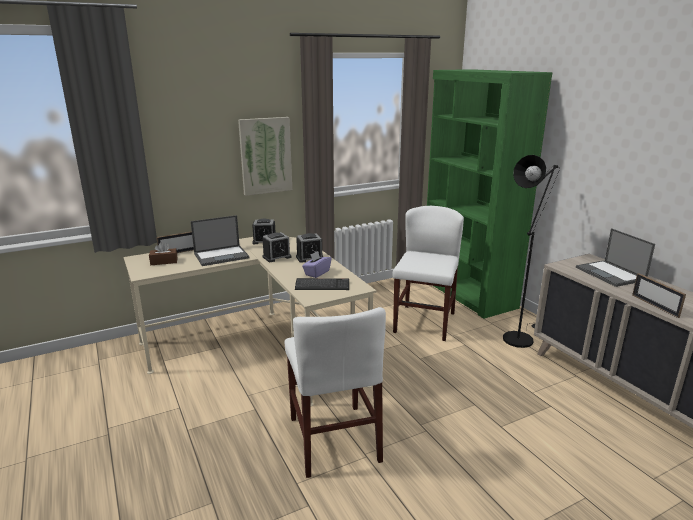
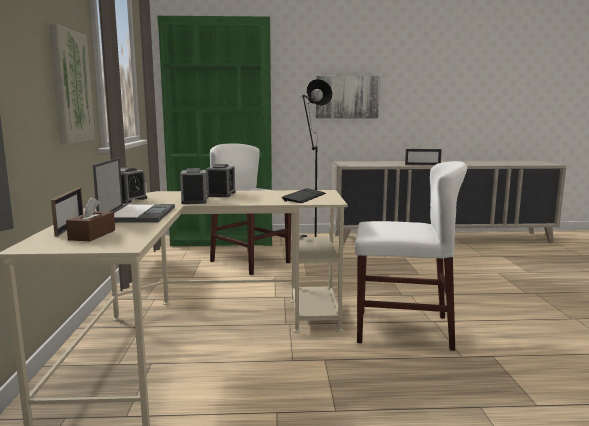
camera: 65 degrees left, 10 degrees down
(317, 273) = (268, 196): purple tissue box -> none
(611, 274) = (371, 163): laptop -> none
(627, 175) = (346, 97): none -> picture

